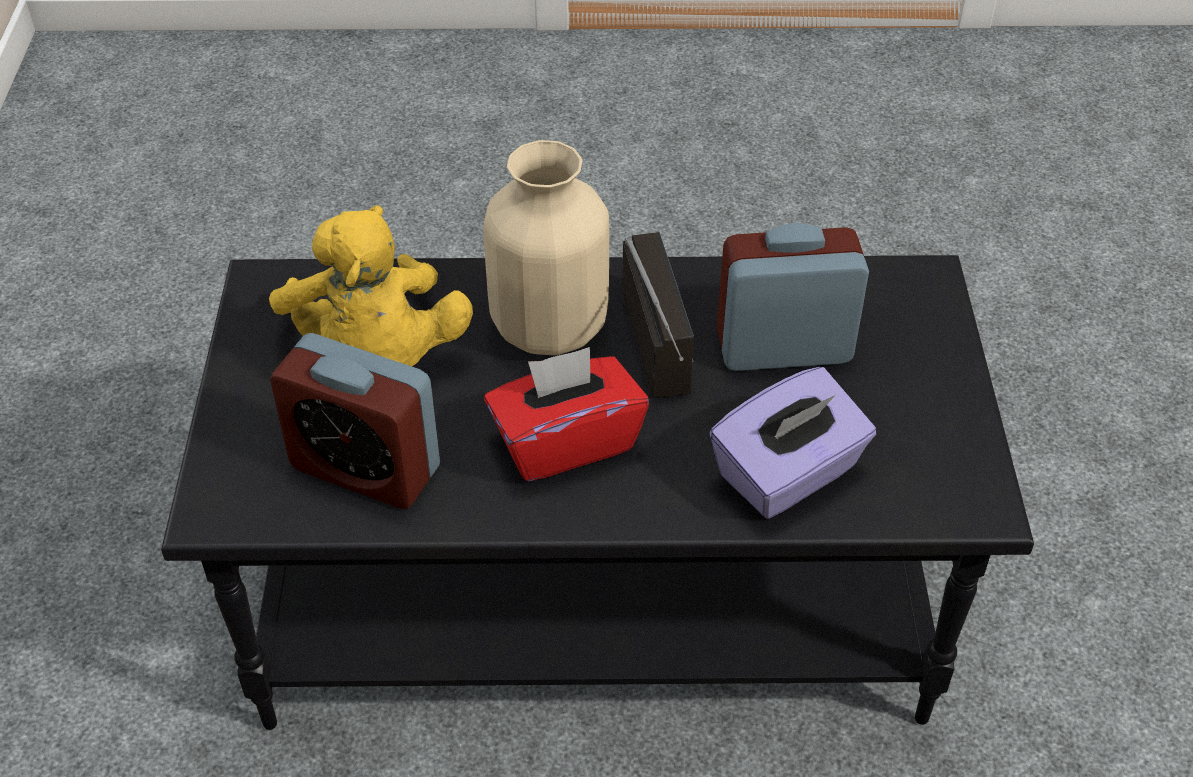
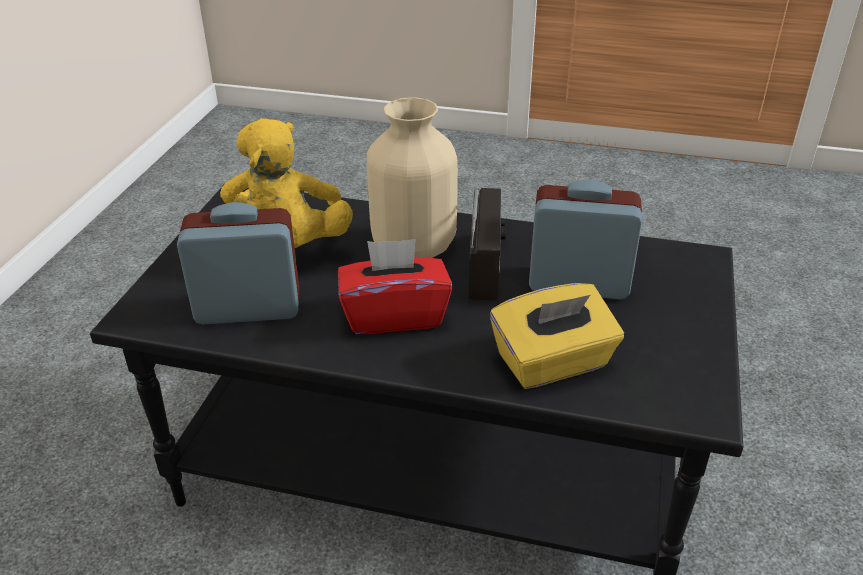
camera: 15 degrees right, 10 degrees down
(365, 468) = (248, 308): alarm clock -> alarm clock turned 135 degrees clockwise
(788, 474) = (553, 363): purple tissue box -> yellow tissue box

